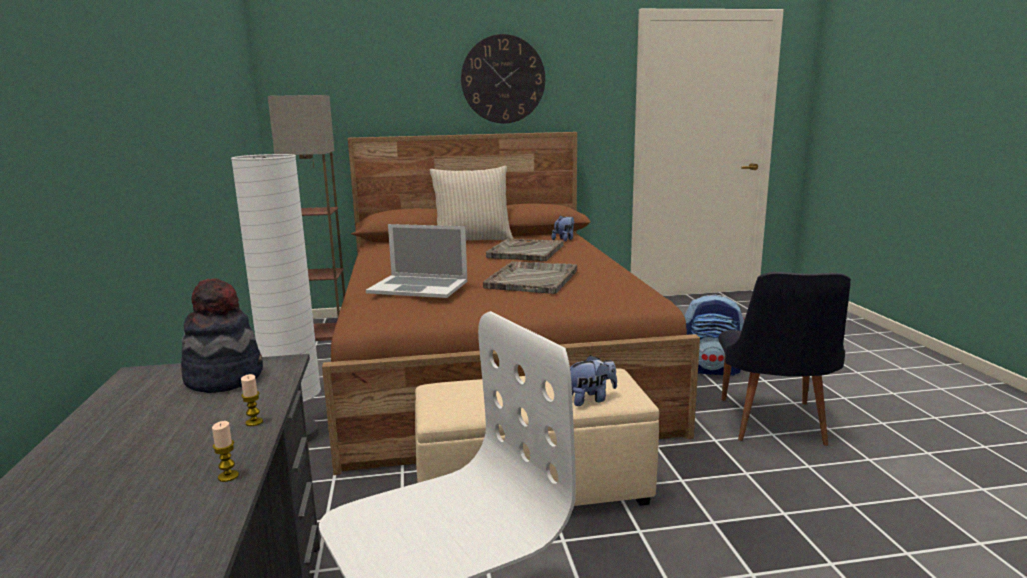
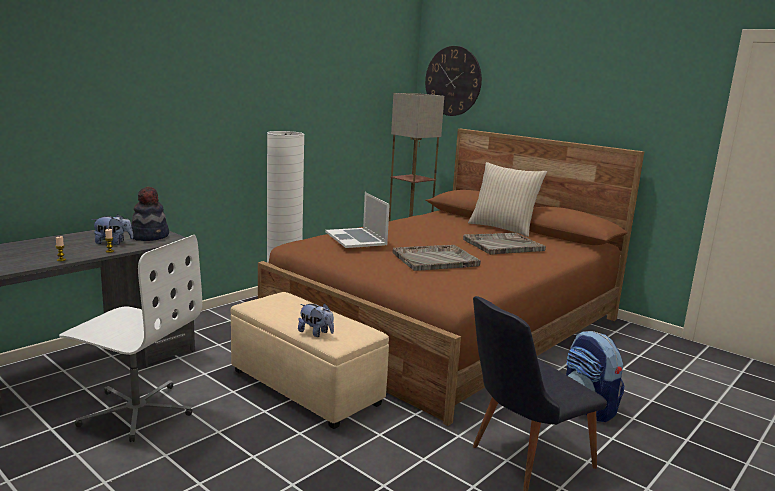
camera: 50 degrees right, 0 degrees up
(503, 79) = (586, 93): wall clock -> wall clock (453, 81)
(564, 239) = (566, 248): plush toy -> plush toy (113, 243)

